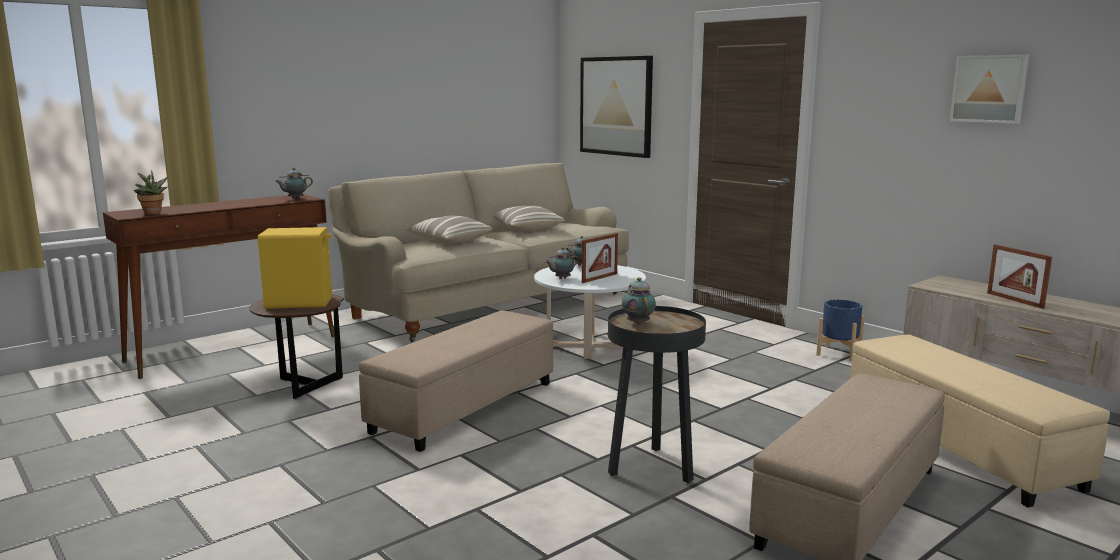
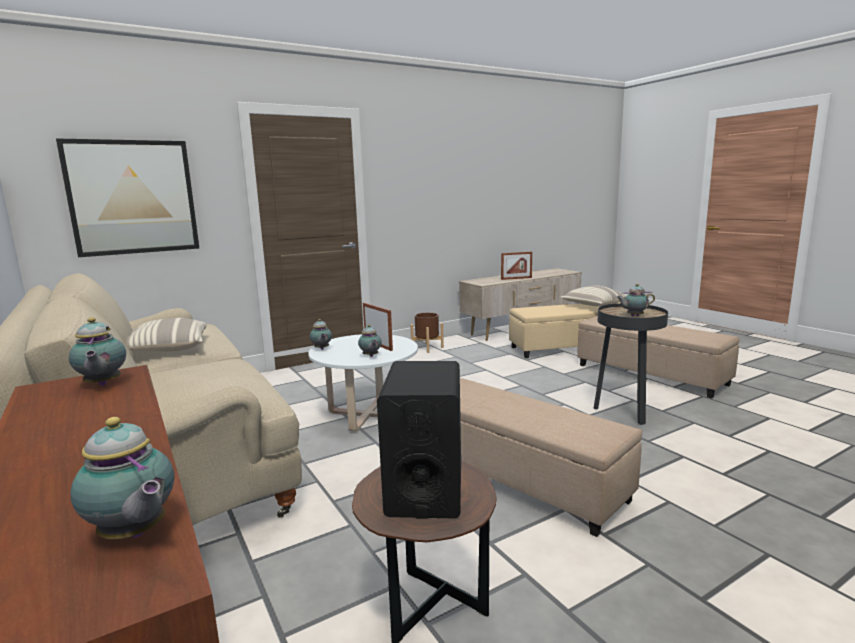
camera: 80 degrees left, 0 degrees up
(153, 213) = (134, 535): potted plant -> teapot
(299, 302) = (425, 489): yellow speaker -> black speaker
(449, 241) = (193, 381): pillow -> pillow (593, 306)
(838, 353) = (427, 348): blue planter -> brown planter
(989, 89) = (464, 171): picture -> none

